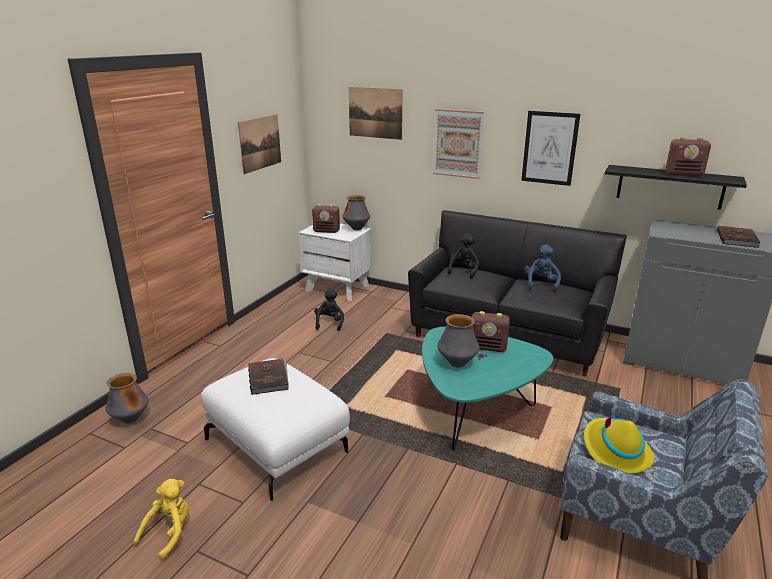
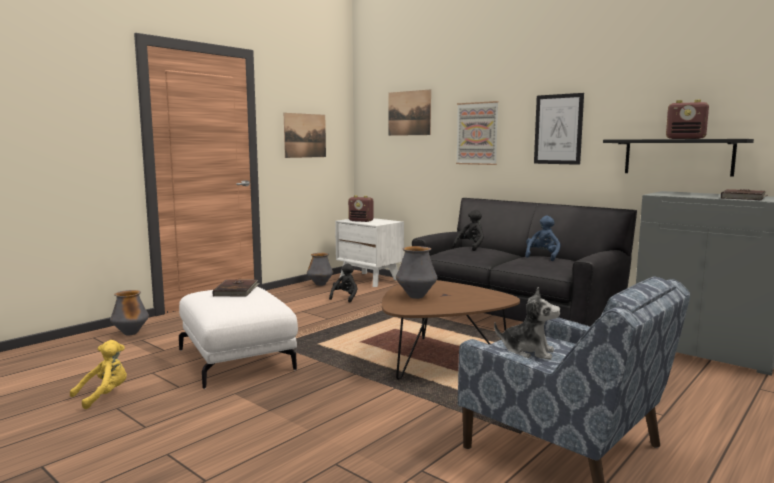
camera: 15 degrees right, 15 degrees down
(356, 228) = (389, 221): vase -> vase (320, 284)
(475, 412) = (440, 360): turquoise coffee table -> brown coffee table
(488, 347) = (457, 291): radio -> none
(615, 450) = (528, 352): yellow hat -> plush toy

